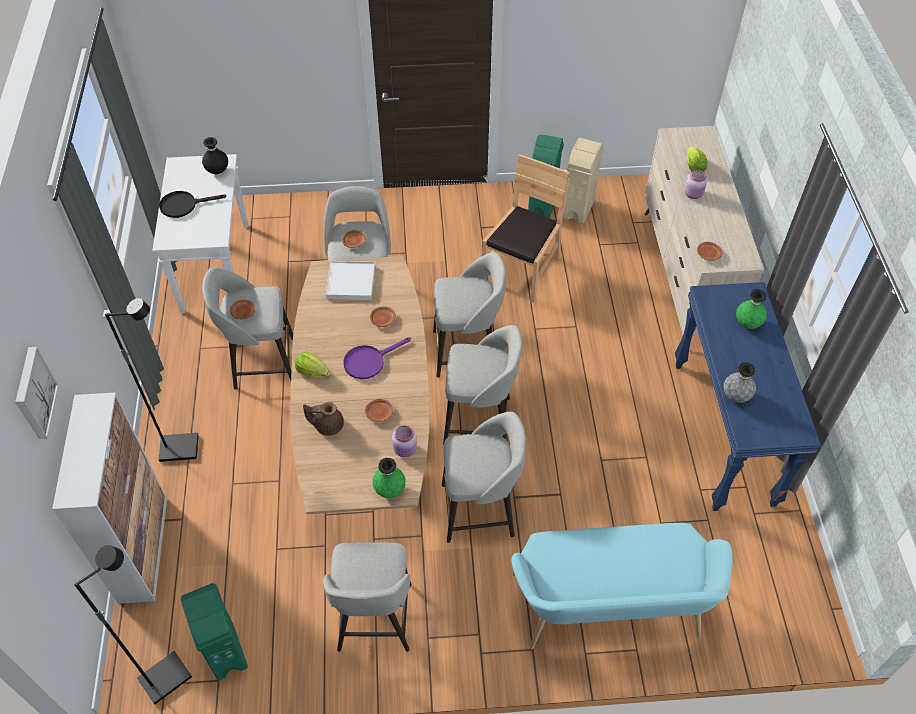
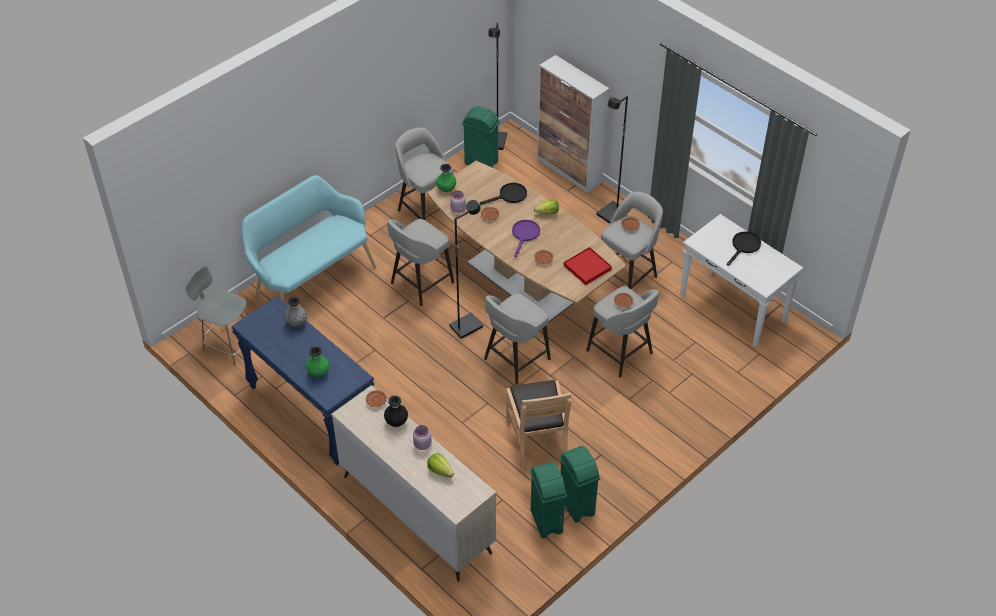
camera: 140 degrees right, 5 degrees down
(33, 393) = (590, 36): picture -> none
(218, 171) = (759, 279): black vase -> black vase (396, 422)
(327, 425) = (509, 196): brown teapot -> black frying pan
(350, 282) = (587, 267): white tray -> red tray
(480, 421) = (466, 326): grey stool -> black floor lamp
(578, 209) = (546, 522): beige trash can -> green trash can
(773, 586) = (228, 344): none -> grey chair

